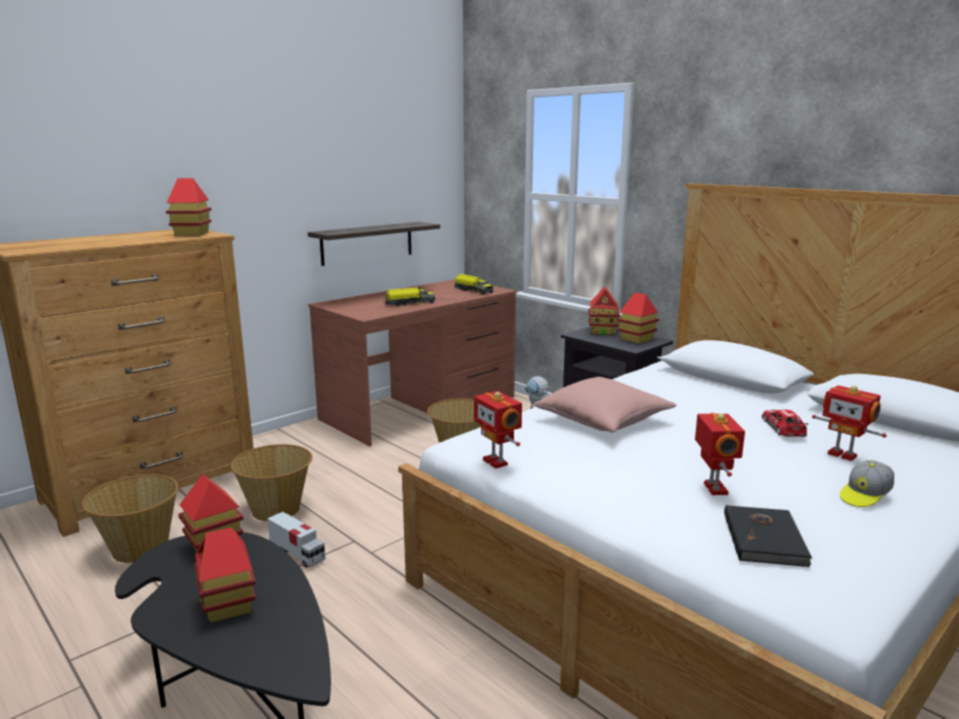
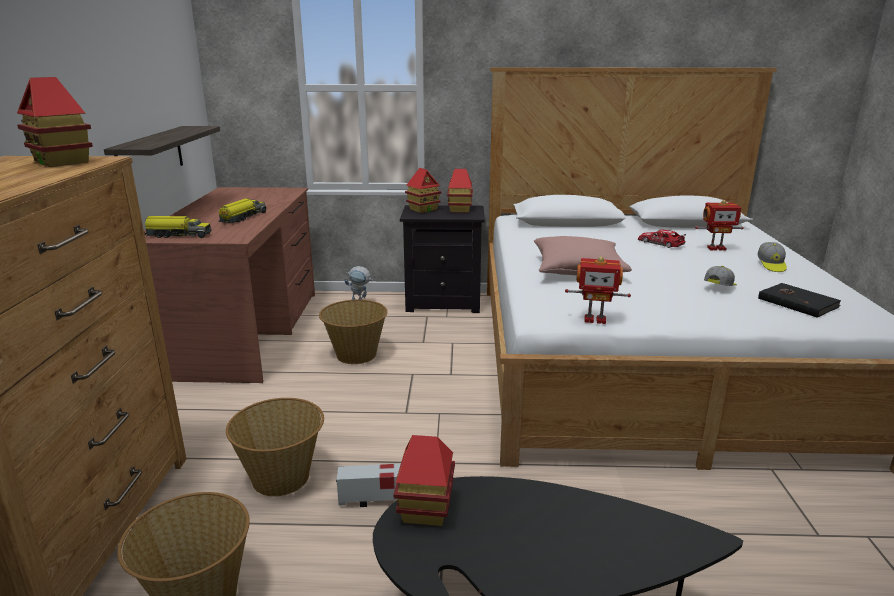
camera: 45 degrees left, 5 degrees up
(228, 605) = (551, 539): toy house -> none
(473, 290) = (269, 195): toy truck -> toy truck (178, 235)
(713, 489) = (719, 287): toy robot -> cap

